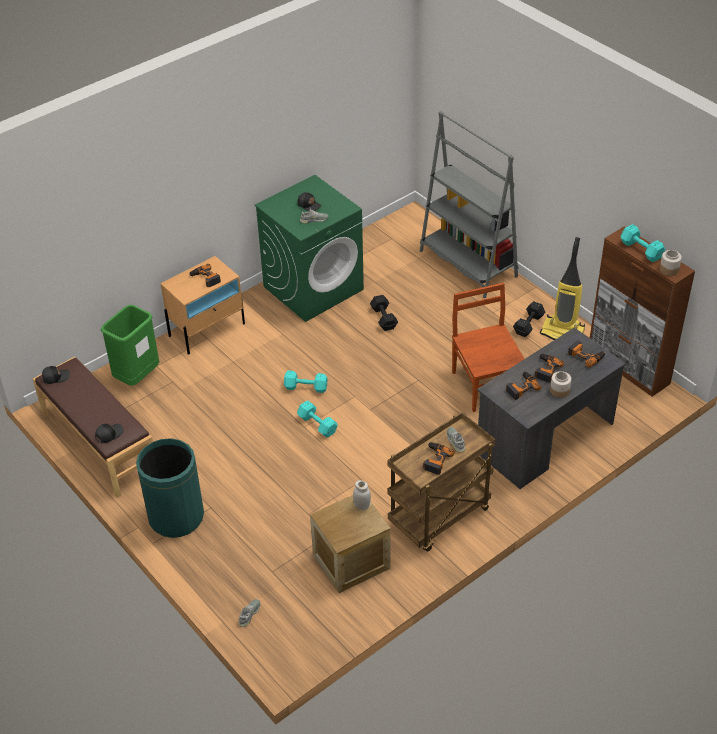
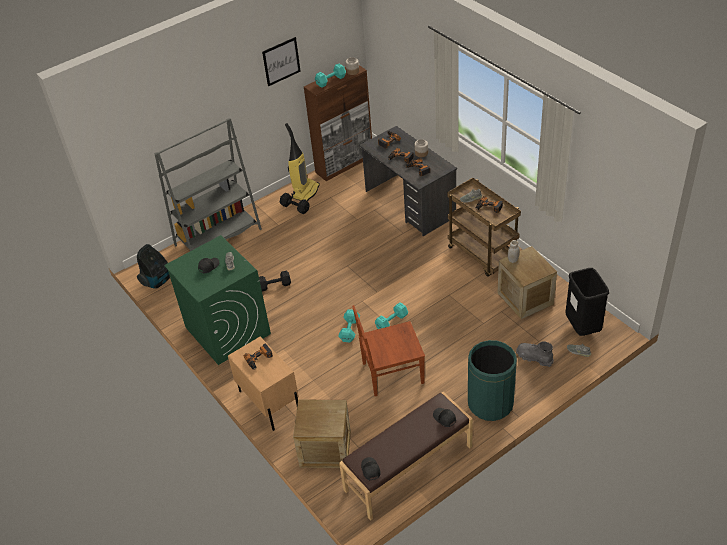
camera: 85 degrees left, 0 degrees up
(137, 376) = (325, 449): green trash can -> crate
(244, 565) = (534, 357): none -> grey boot
(292, 623) = (582, 327): none -> black trash can
(394, 226) = (158, 281): none -> vacuum cleaner
(486, 384) = (355, 230): brown chair -> brown chair (391, 373)
(614, 171) = (281, 61): none -> picture

